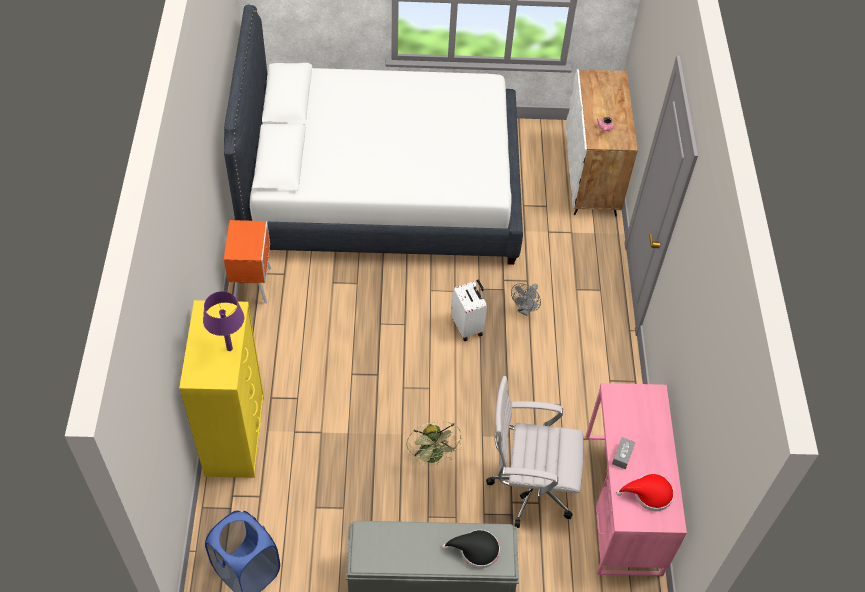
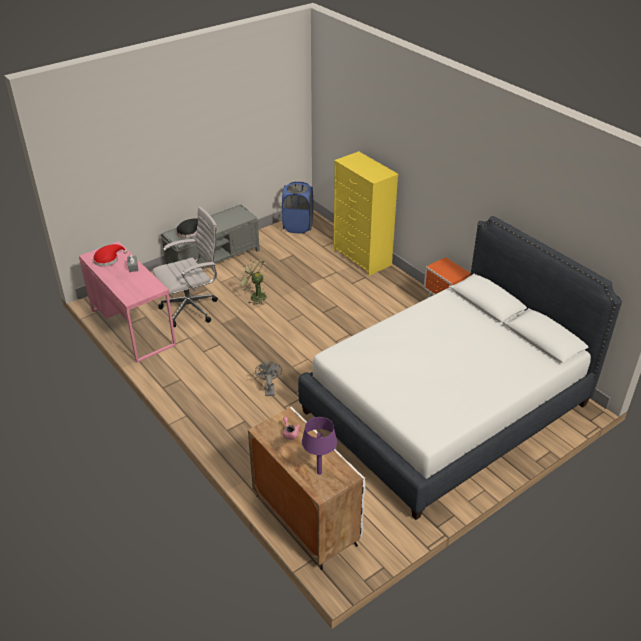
camera: 145 degrees right, 15 degrees down
(230, 348) = (356, 168): purple table lamp -> purple table lamp (319, 473)
(467, 326) = (296, 360): white suitcase -> none

